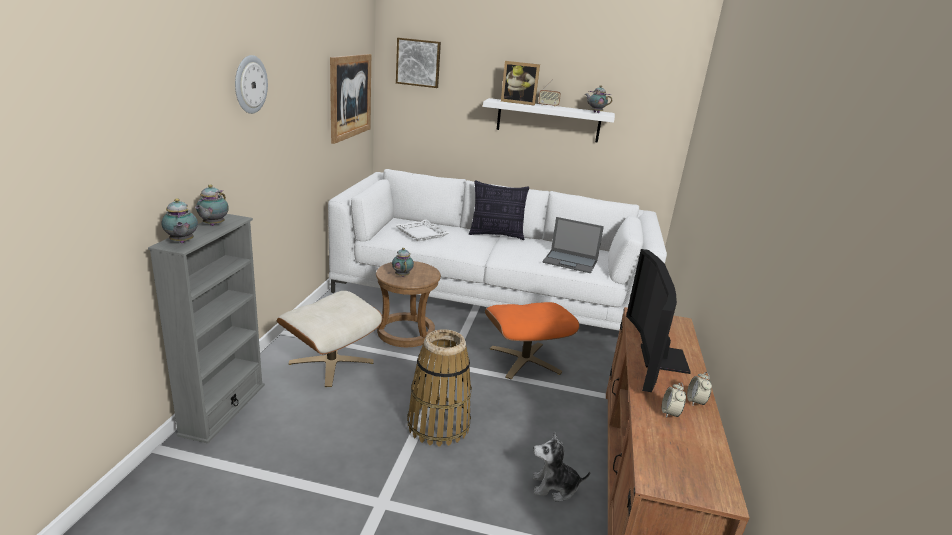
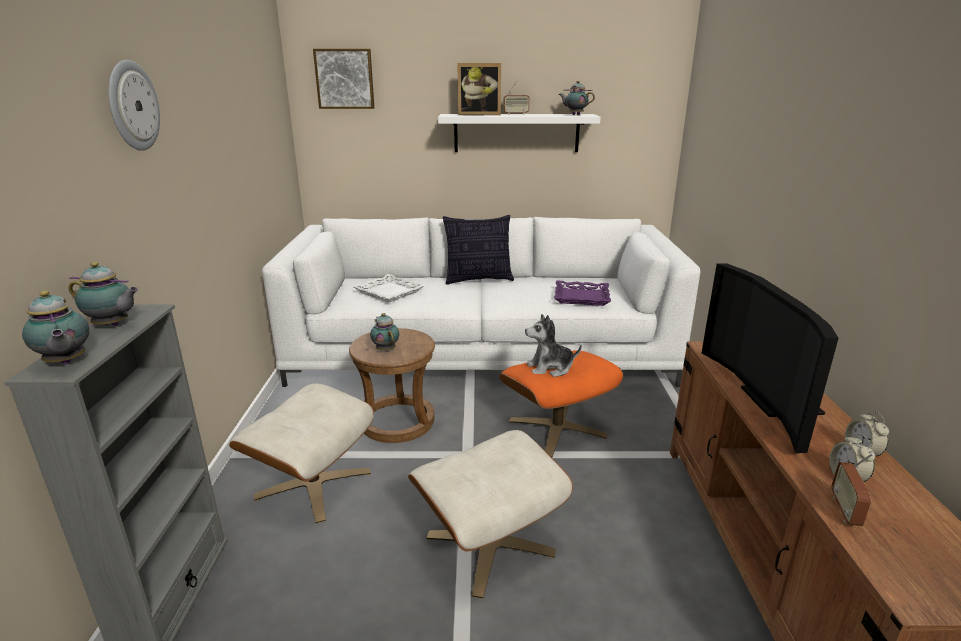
camera: 10 degrees left, 0 degrees up
(213, 225) = (113, 325): teapot -> teapot turned 75 degrees counterclockwise
(350, 96) = (266, 128): picture -> none
(438, 425) = (489, 544): basket -> beige ottoman
(554, 487) = (675, 600): plush toy -> plush toy (550, 368)
(571, 261) = (581, 297): laptop -> purple tray
(651, 430) = (845, 511): none -> radio

